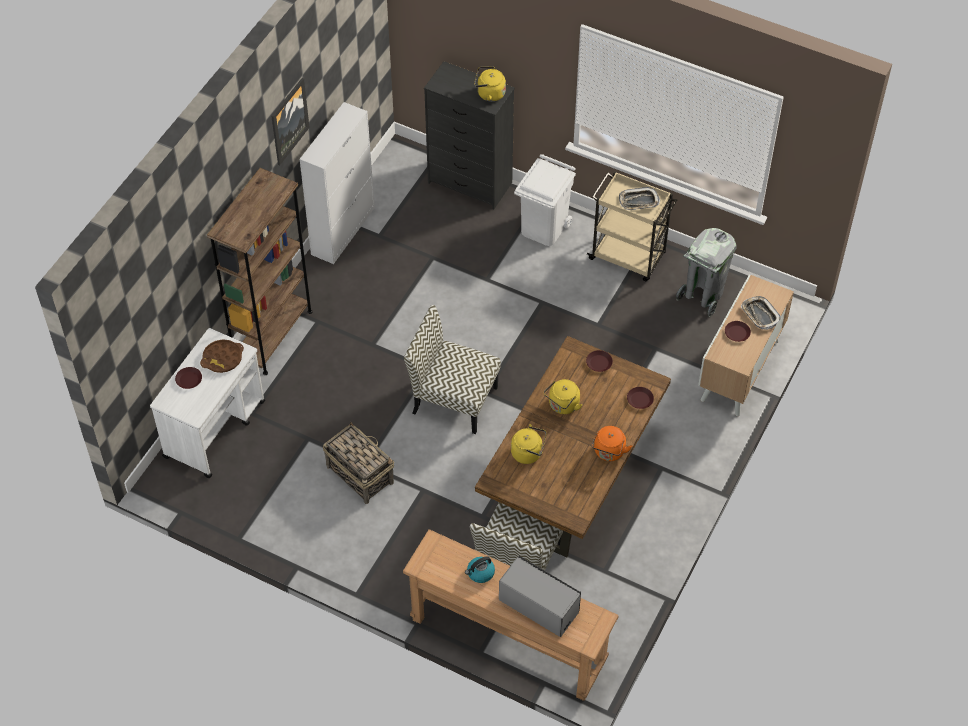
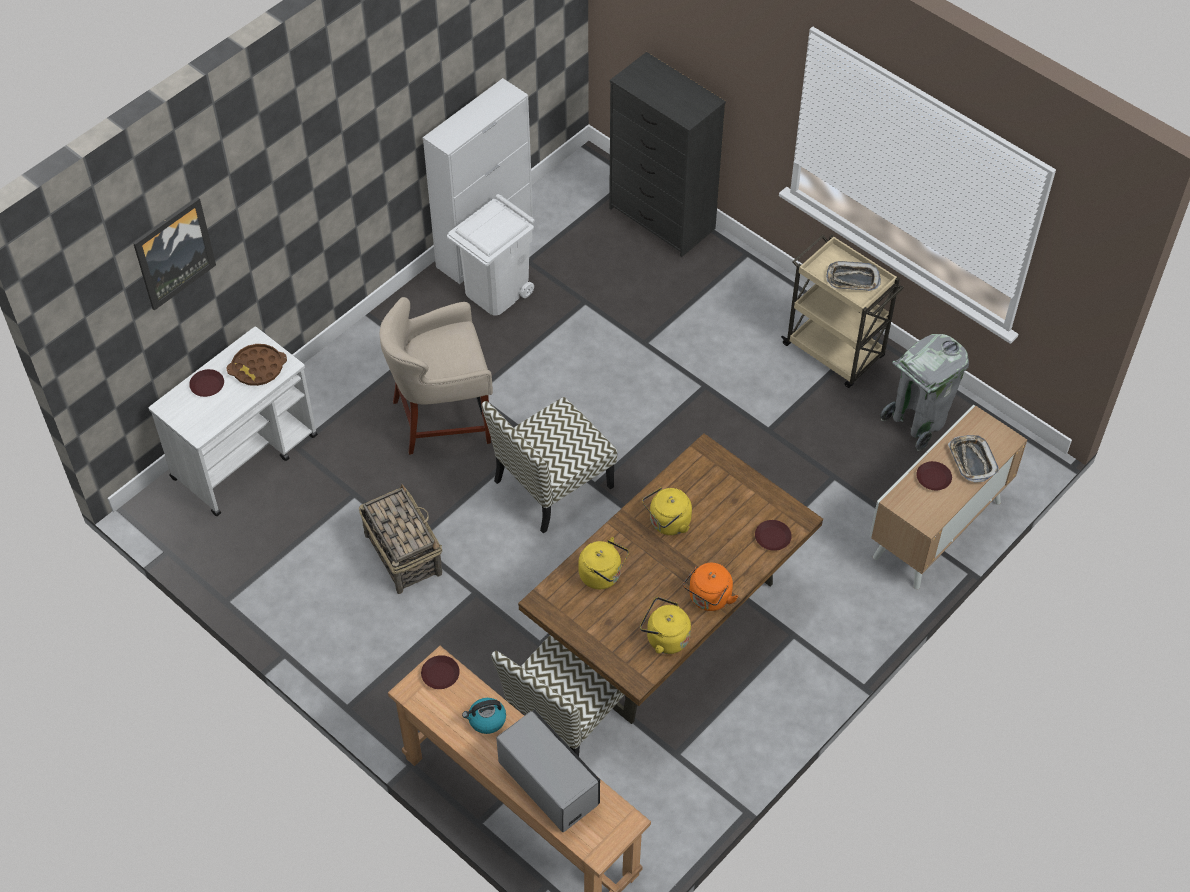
camera: 15 degrees right, 0 degrees up
(272, 335) = (355, 356): brown bookcase -> none
(289, 121) = (410, 83): picture -> picture (173, 252)
(356, 368) = (443, 419): none -> beige stool
(453, 399) = (552, 485): chair -> chair turned 75 degrees counterclockwise
(489, 94) = (690, 103): yellow kettle -> yellow kettle (664, 638)
(544, 228) = (737, 293): white trash can -> white trash can (496, 292)
(599, 363) = (733, 477): brown plate -> brown plate (440, 675)

